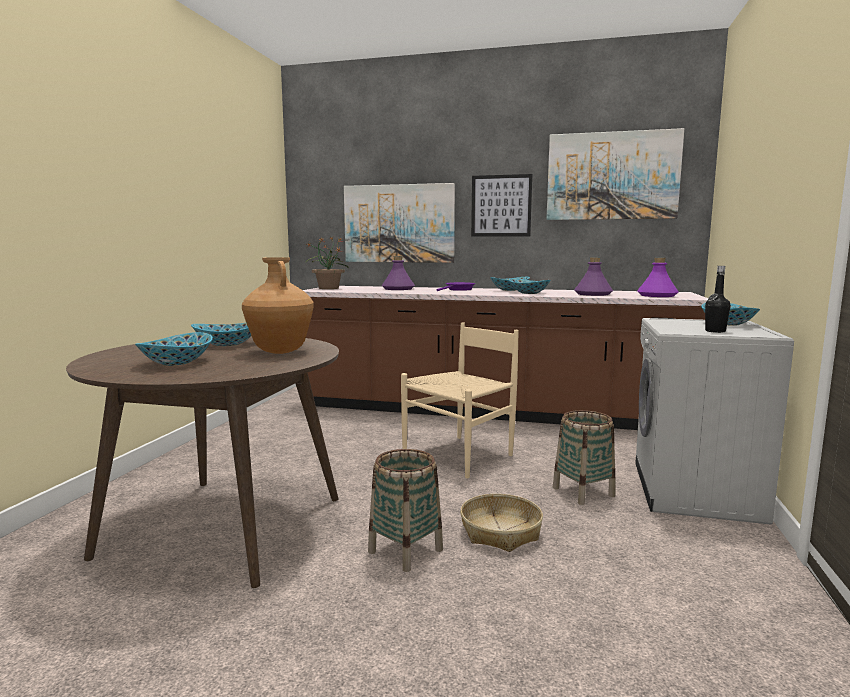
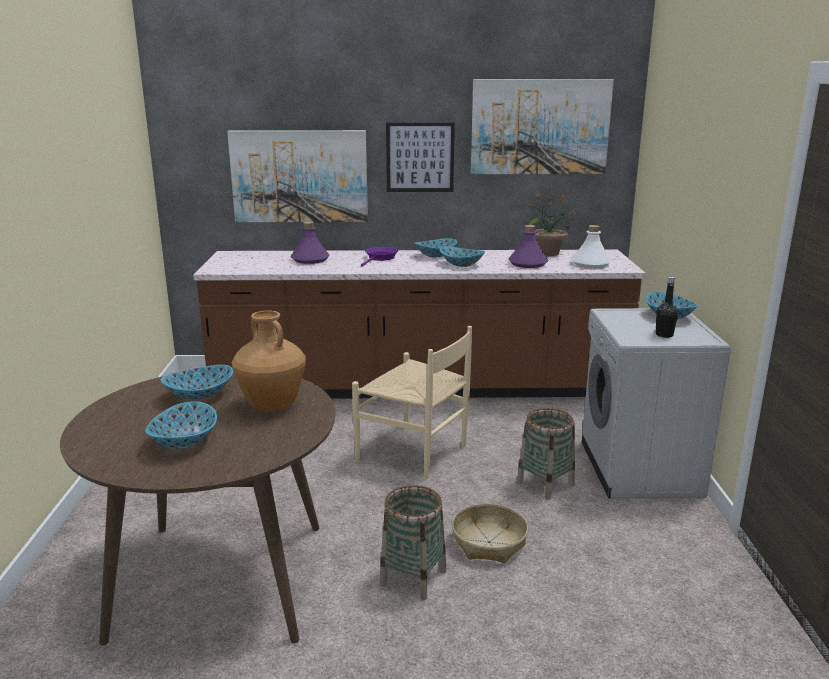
camera: 15 degrees left, 10 degrees up
(328, 288) = (225, 262): potted plant -> potted plant (547, 253)
(460, 455) = (414, 452): beige chair -> beige chair turned 90 degrees clockwise
(656, 295) = (590, 264): purple bottle -> white bottle

